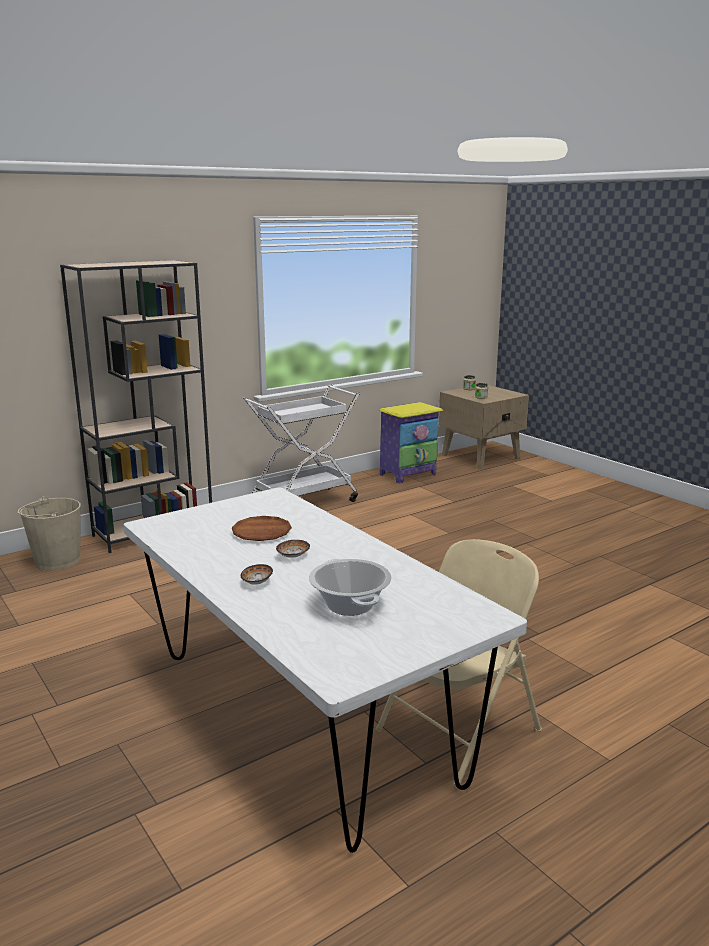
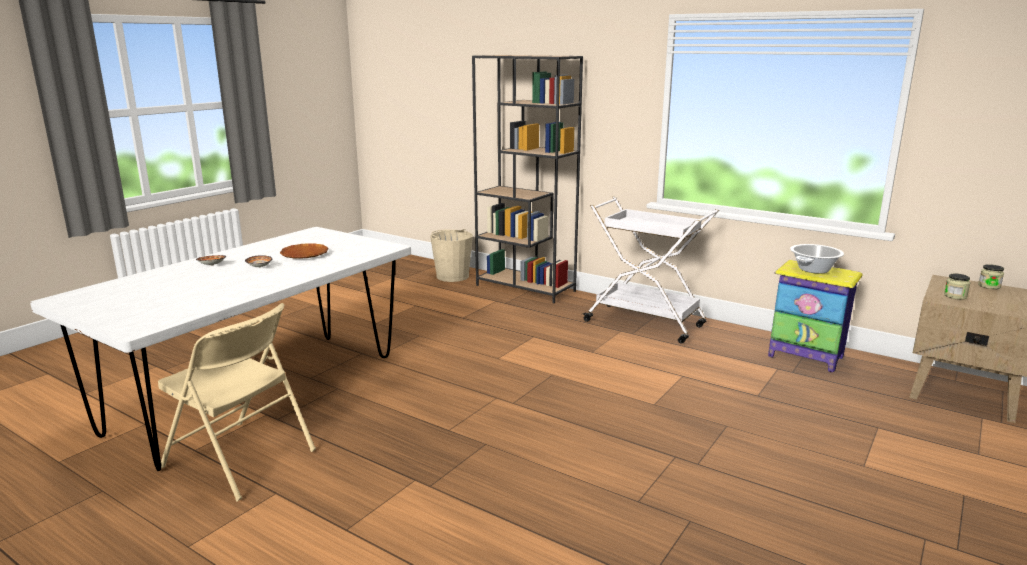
camera: 70 degrees right, 0 degrees up
(350, 605) = (169, 290): cooking pot -> cooking pot (814, 269)

